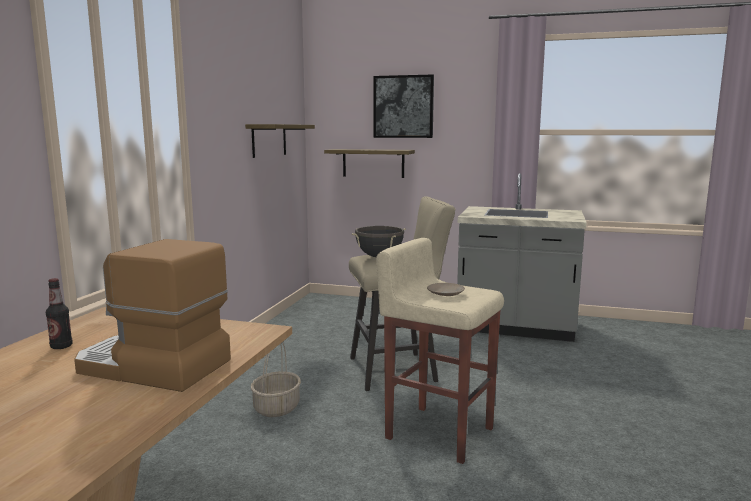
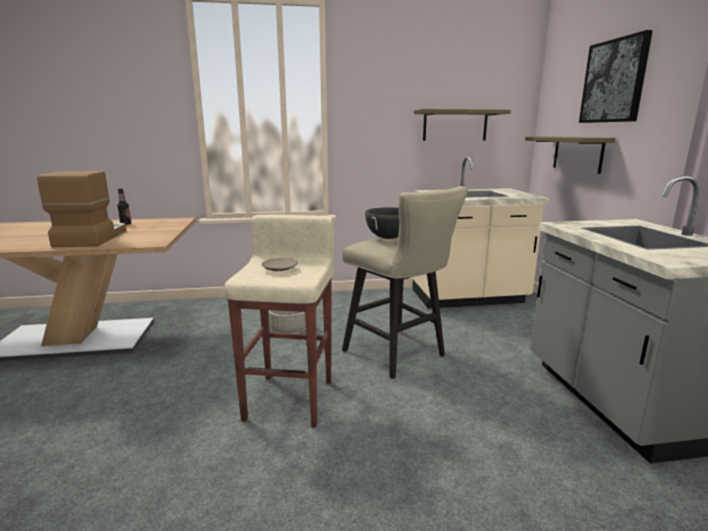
camera: 65 degrees right, 5 degrees up
(319, 316) = (469, 298): none -> beige counter

